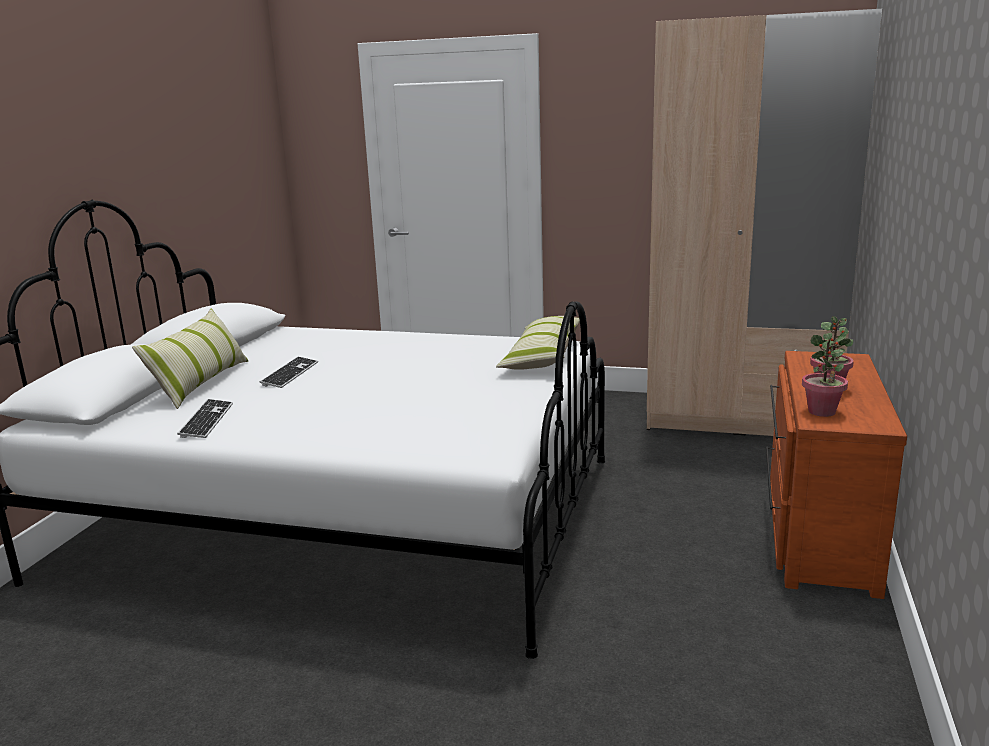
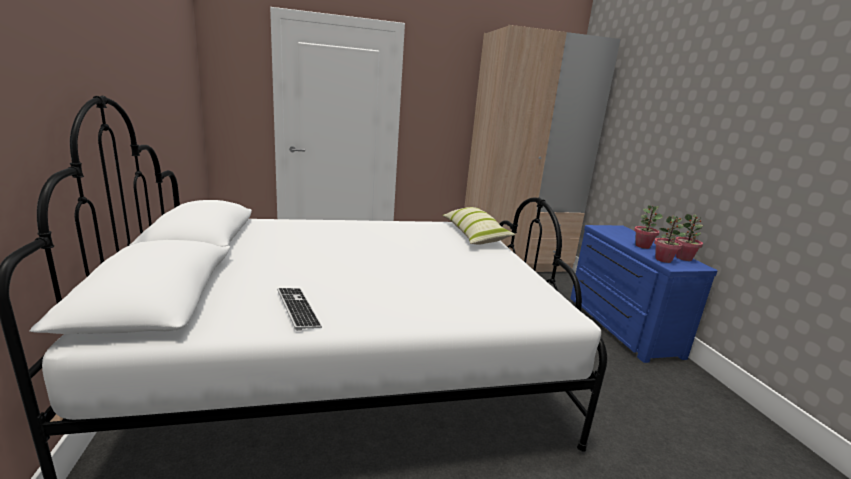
camera: 30 degrees left, 0 degrees up
(201, 383) = (241, 272): pillow -> none
(290, 374) = (314, 258): keyboard -> none
(816, 532) = (619, 325): brown dresser -> blue dresser
(874, 412) = (684, 258): none -> potted plant

